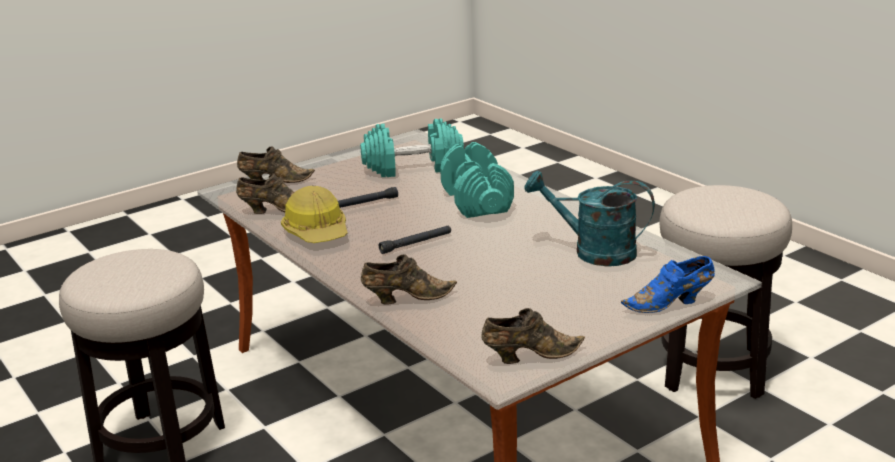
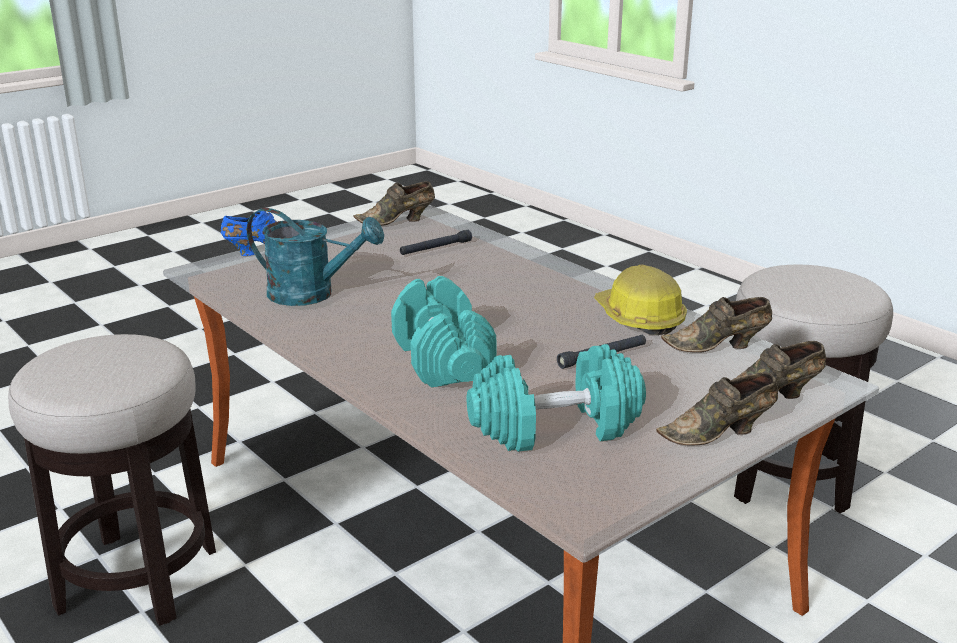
camera: 175 degrees right, 0 degrees up
(406, 298) = (506, 255): brown shoe -> brown shoe (719, 434)
(416, 243) = (512, 304): black flashlight -> black flashlight (435, 248)

